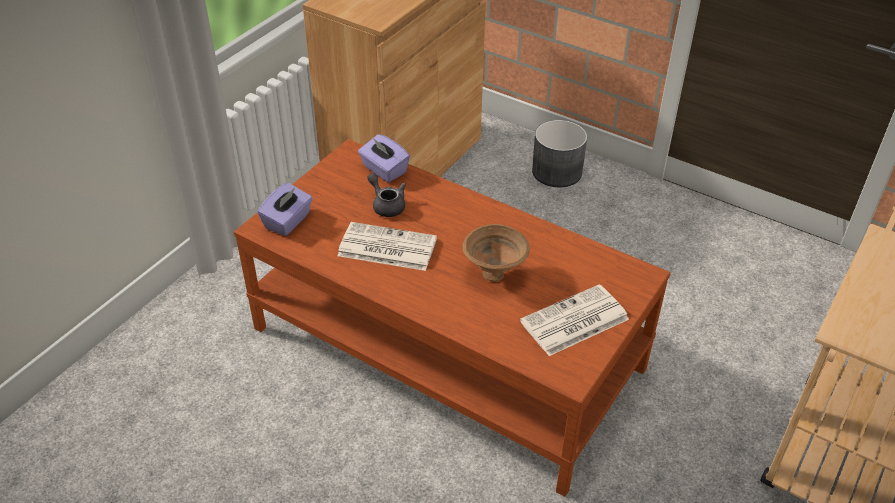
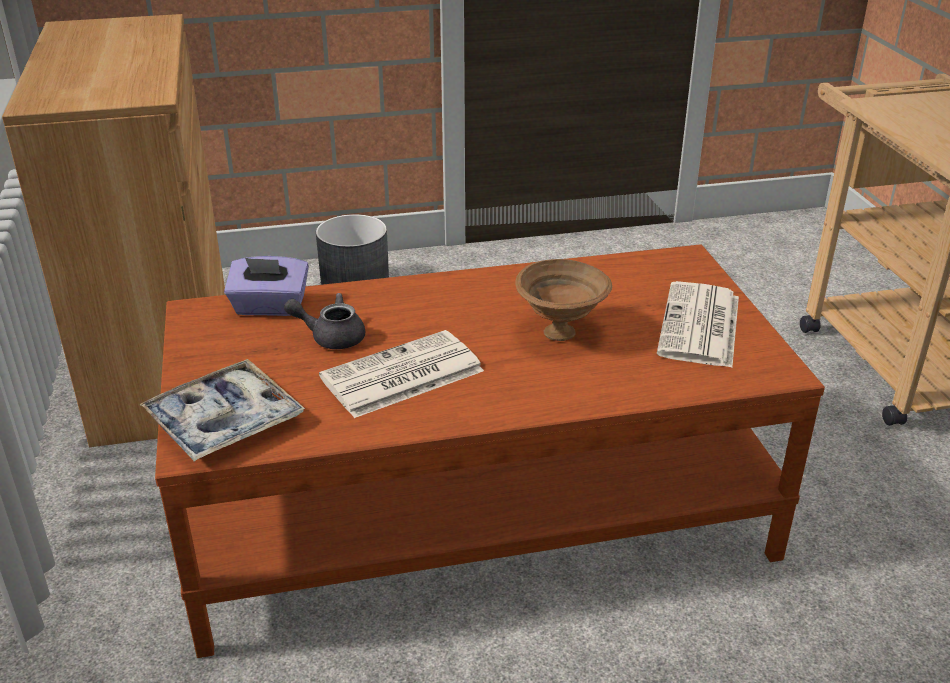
camera: 45 degrees left, 10 degrees down
(288, 221) = (224, 421): purple tissue box -> tray

